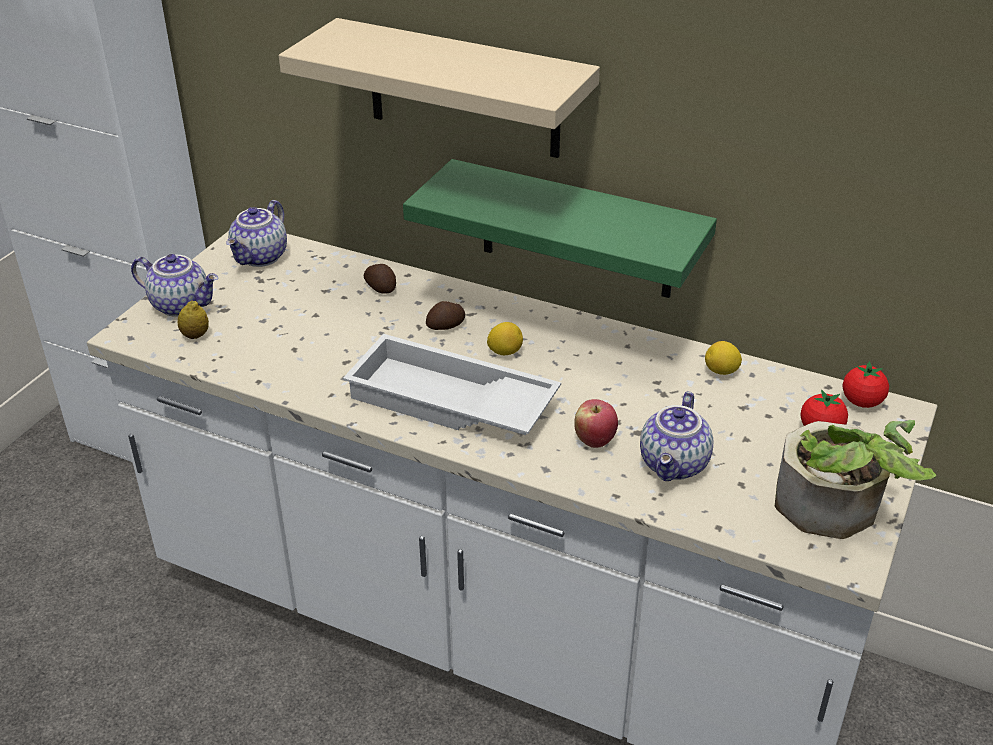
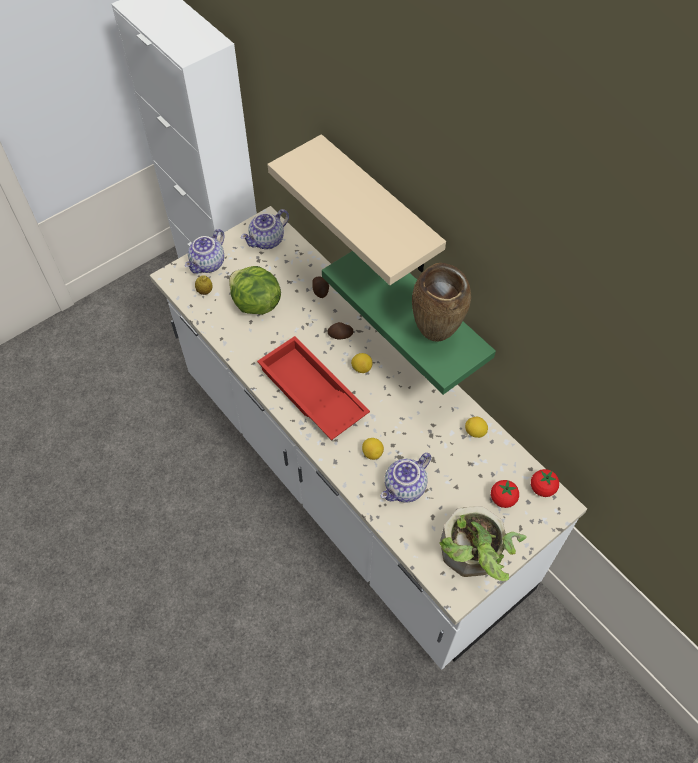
camera: 25 degrees right, 20 degrees up
(182, 305) = (208, 264): teapot -> teapot turned 75 degrees clockwise
(289, 328) = (255, 304): none -> lettuce
(449, 403) = (310, 394): white tray -> red tray
(594, 440) = (372, 453): apple -> lemon
(624, 224) = (436, 336): none -> brown vase

